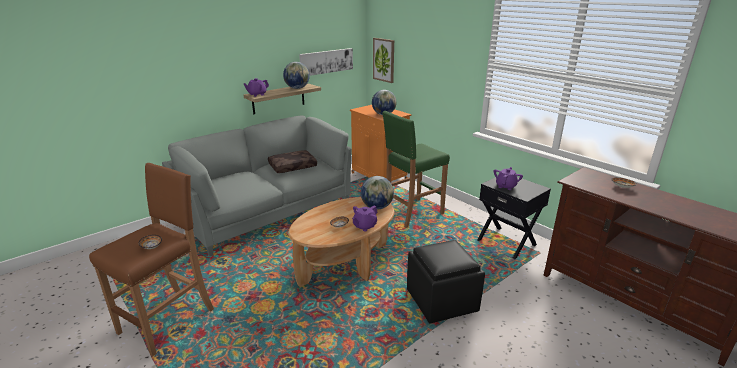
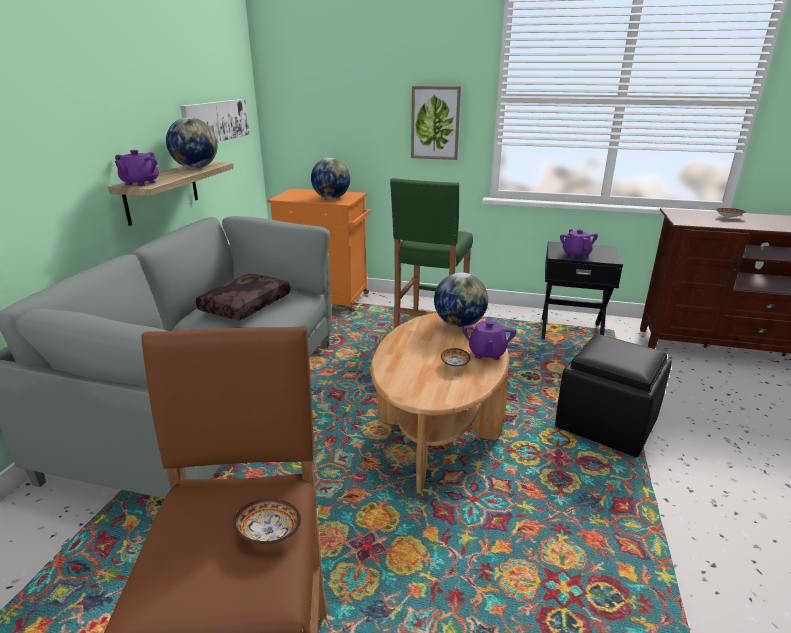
camera: 35 degrees left, 0 degrees up
(384, 60) = (300, 115): picture -> picture (435, 123)

